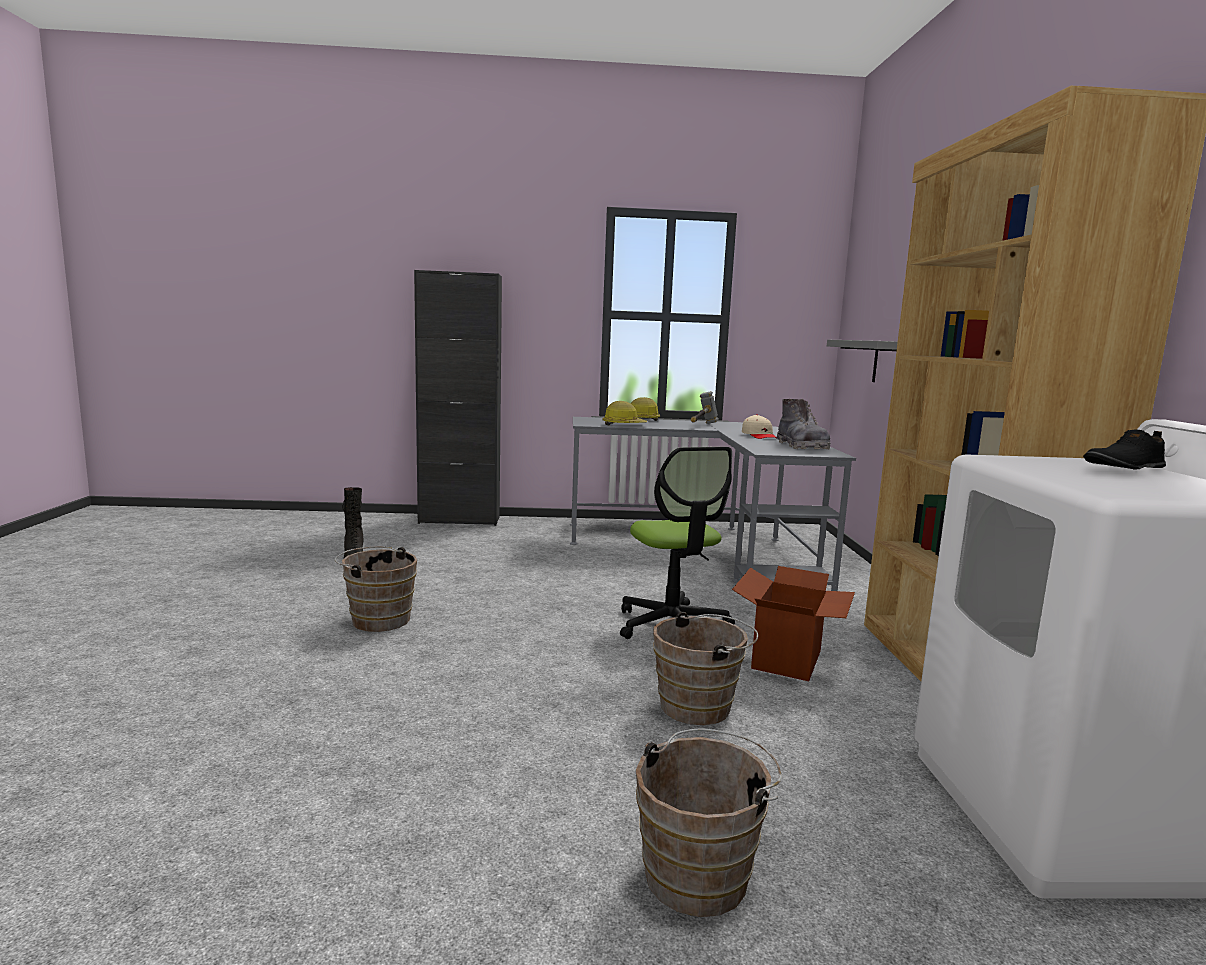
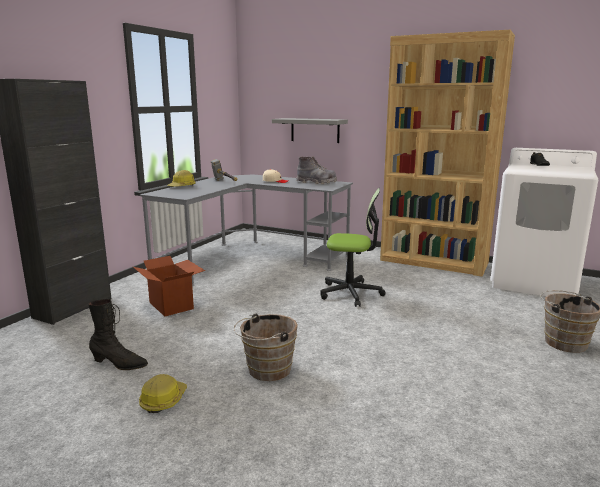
camera: 60 degrees left, 5 degrees up
(623, 425) = (200, 192): hard hat -> hard hat (163, 400)
(701, 706) = (441, 310): brown bucket -> none
(788, 659) = (405, 282): cardboard box -> cardboard box (172, 305)

